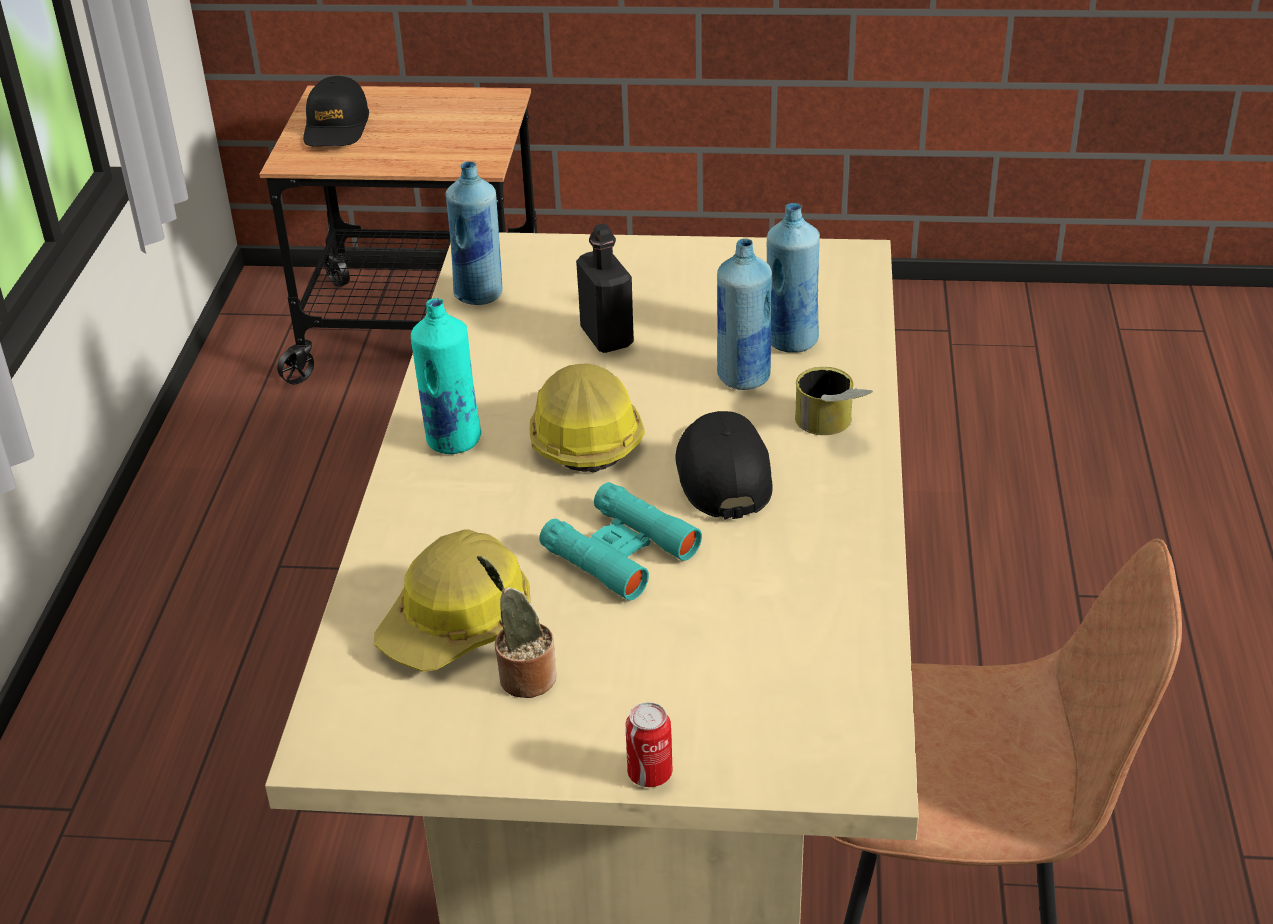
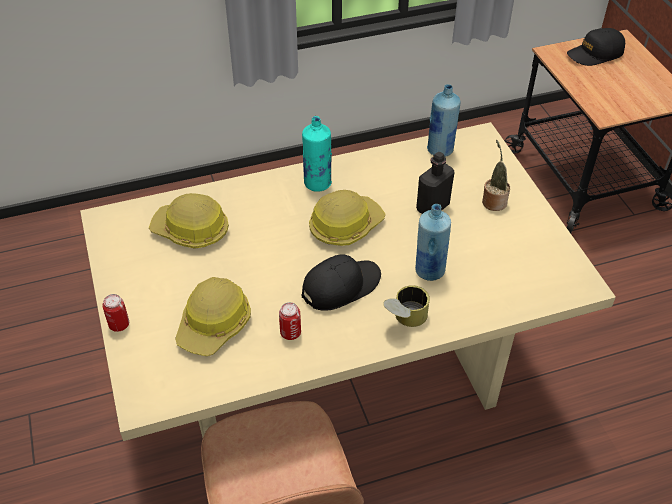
camera: 65 degrees right, 10 degrees up
(523, 677) = (165, 263): potted plant -> potted plant (493, 201)
(620, 552) = (263, 267): turquoise binoculars -> none
(724, 640) = (215, 324): none -> hard hat
(791, 341) = (476, 280): blue bottle -> none
(793, 553) = (290, 333): none -> can

